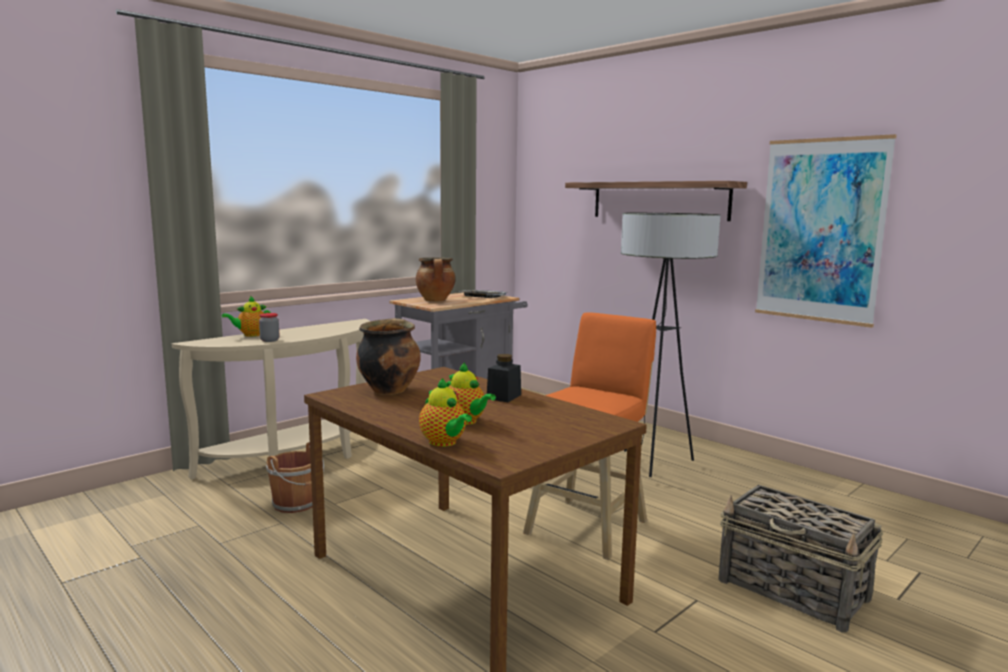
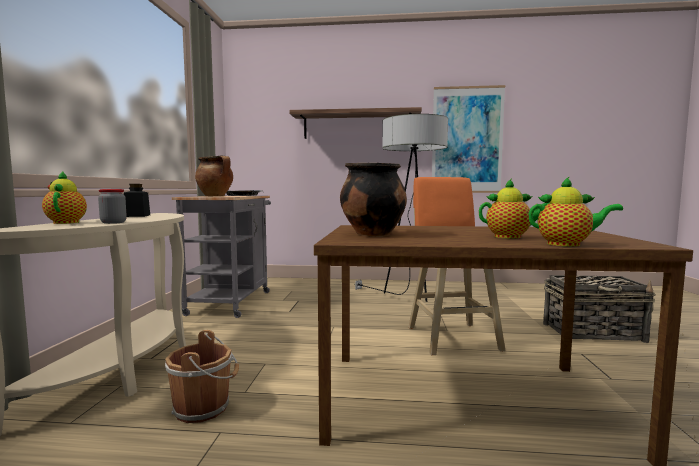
camera: 40 degrees left, 5 degrees down
(251, 335) = (67, 222): teapot -> teapot turned 150 degrees clockwise
(504, 397) = (458, 228): black jar -> black jar (137, 216)

